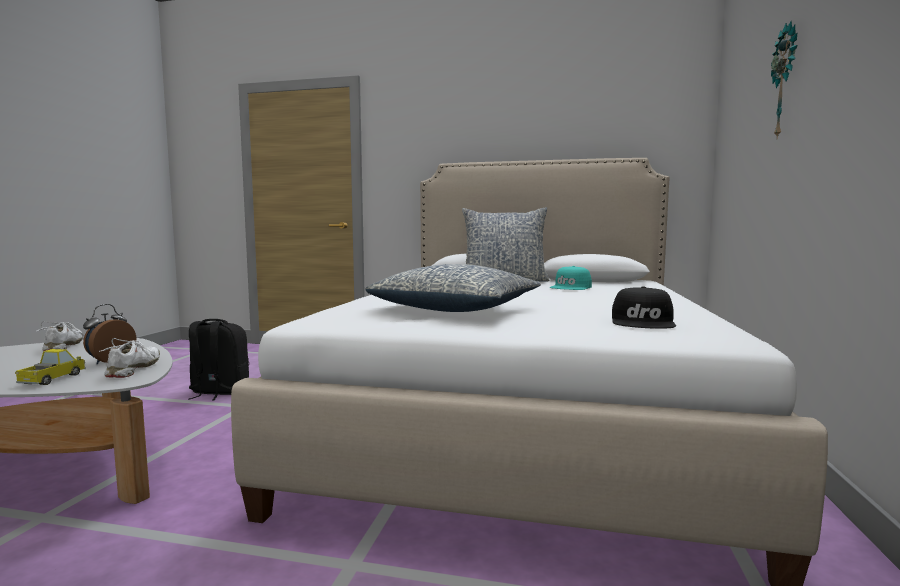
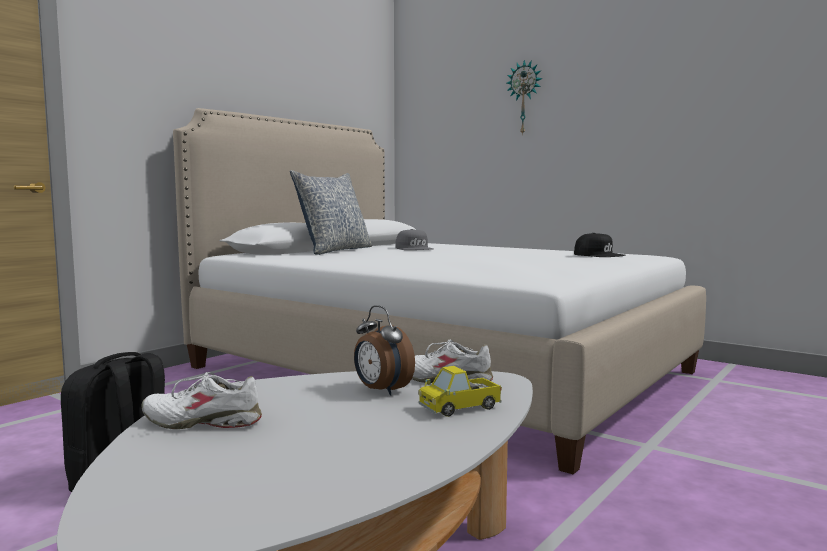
camera: 65 degrees left, 0 degrees up
(52, 379) = (460, 408): toy truck -> toy truck turned 60 degrees counterclockwise
(457, 309) = (518, 263): pillow -> none
(571, 287) = (414, 248): turquoise cap -> grey cap

